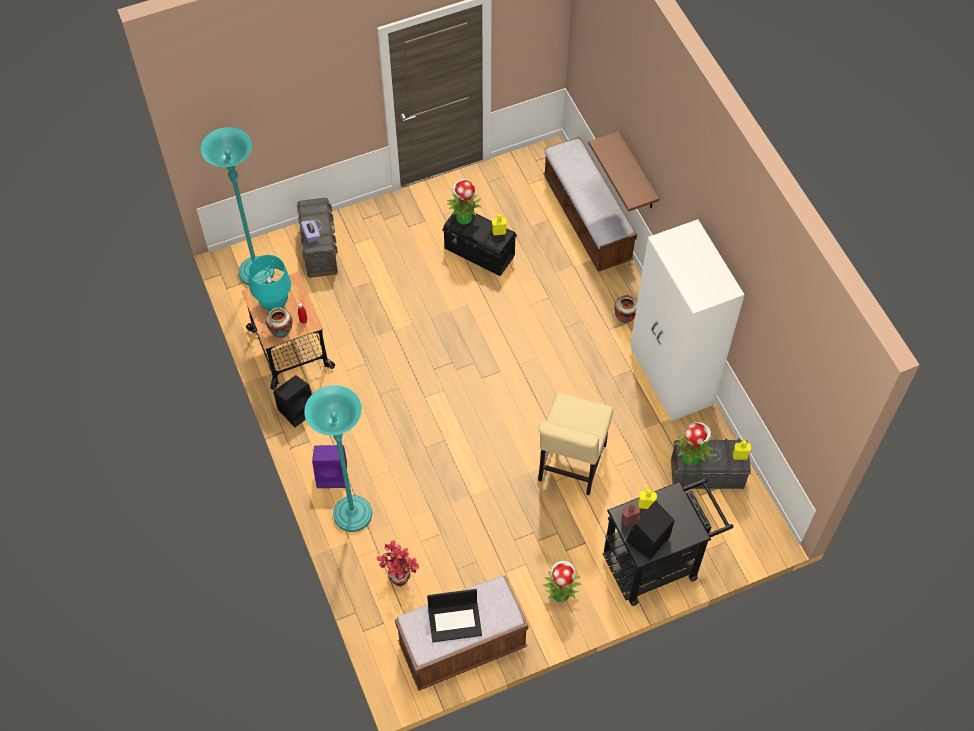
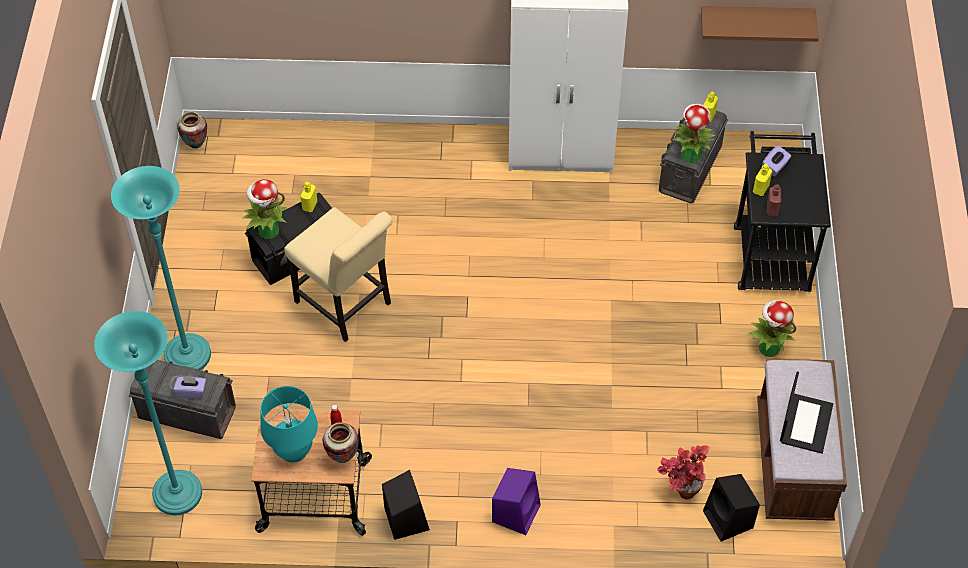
camera: 65 degrees left, 5 degrees down
(352, 515) = (580, 510): turquoise floor lamp -> turquoise floor lamp (188, 356)
(570, 466) = (621, 279): beige chair -> beige chair (346, 306)
(587, 219) = (316, 140): bench -> none
(624, 319) = (466, 161): vase -> vase (196, 145)
(637, 173) = (367, 19): brown shelf -> brown shelf (756, 19)
(647, 540) = (802, 204): black speaker -> black speaker (729, 520)
(675, 507) = (775, 167): none -> purple tissue box

